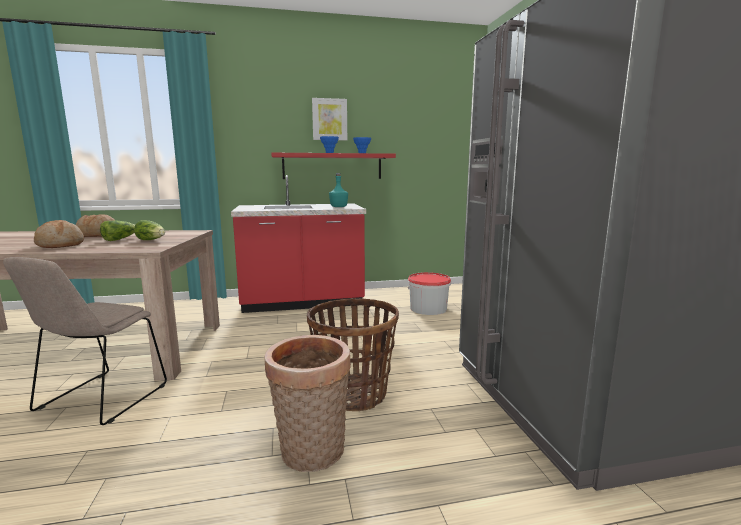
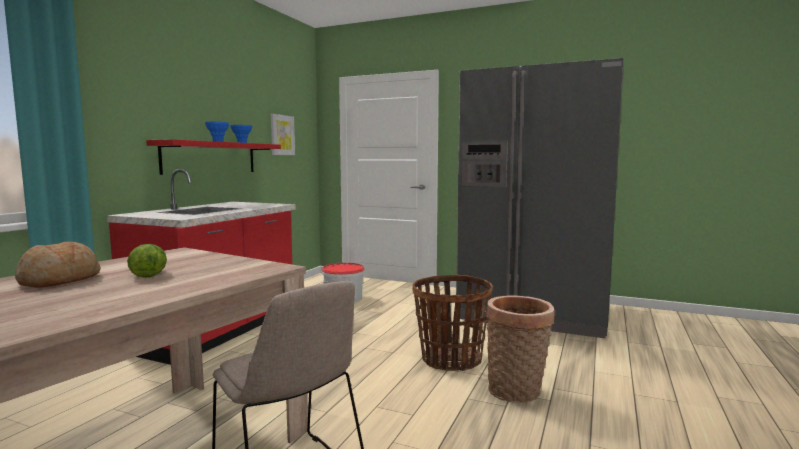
camera: 55 degrees left, 5 degrees down
(60, 245) = (108, 295): bread -> none
(152, 240) = (205, 265): lettuce -> none
(329, 119) = (206, 101): picture -> picture (282, 135)
(339, 207) = (257, 205): turquoise bottle -> none

